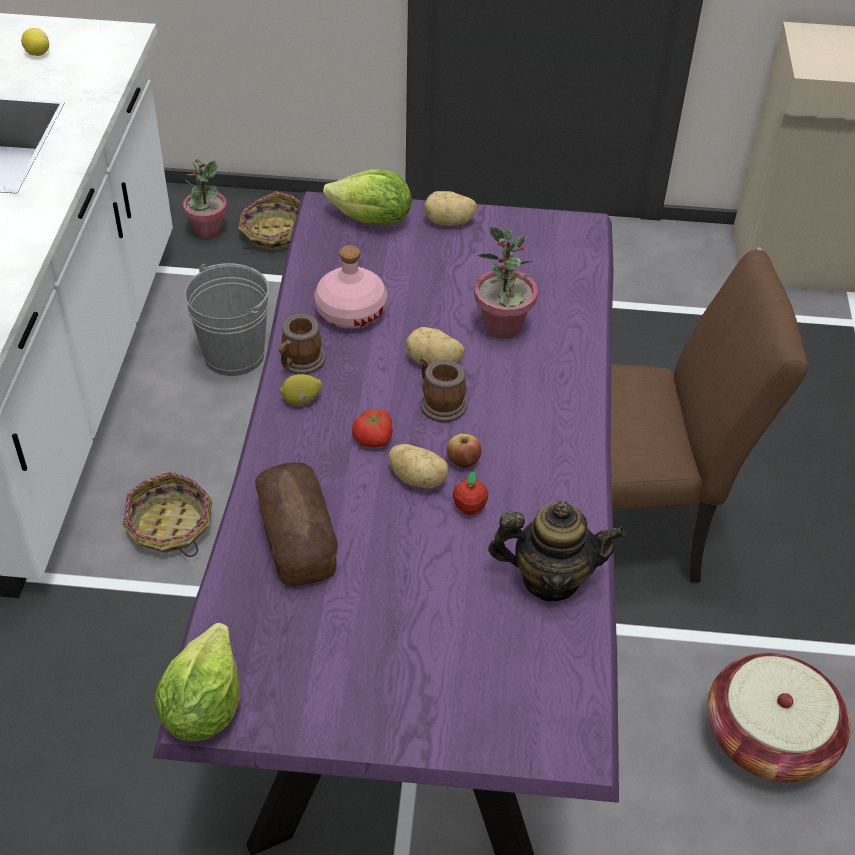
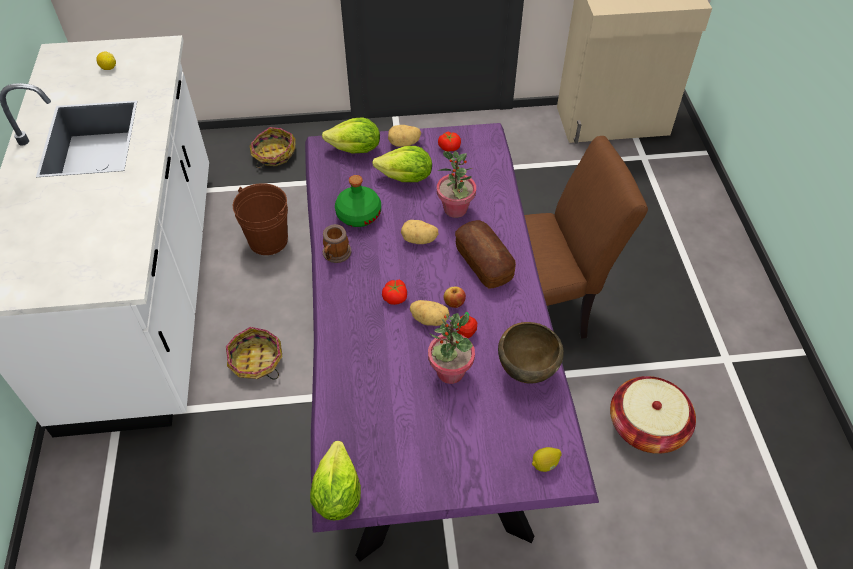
camera: 10 degrees left, 5 degrees up
(207, 230) = (230, 159): potted plant -> potted plant (450, 372)
(234, 355) = (268, 240): grey bucket -> brown bucket
(297, 539) = (365, 373): bread -> bread (483, 263)
(301, 400) = (343, 280): lemon -> lemon (545, 464)
(350, 311) = (358, 214): pink bottle -> green bottle
(438, 271) = (406, 178): none -> lettuce
(439, 403) = (429, 267): mug -> none
(517, 236) = (449, 147): none -> tomato
(550, 578) = (526, 370): teapot -> brown bowl

